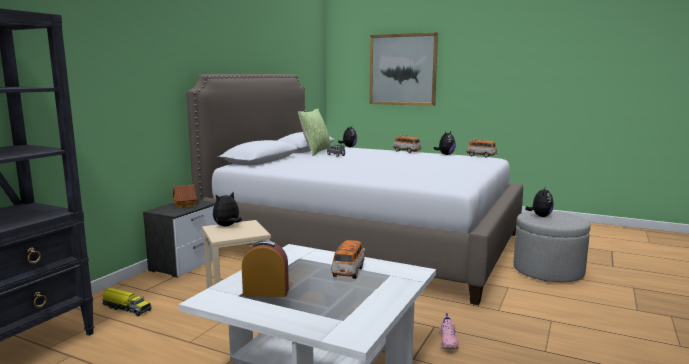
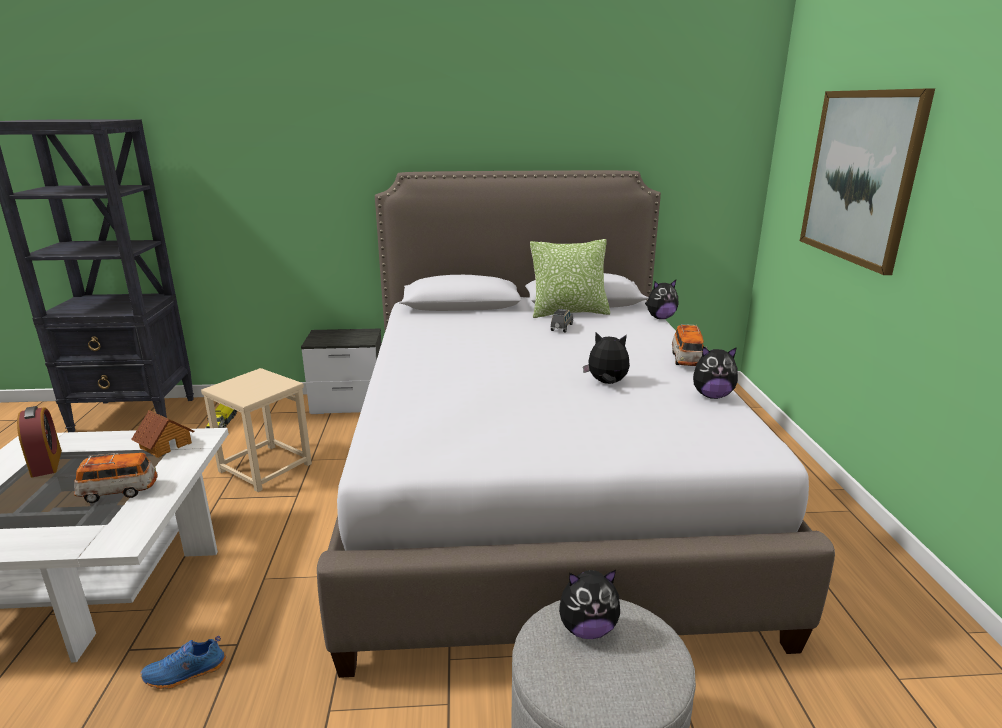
camera: 60 degrees right, 10 degrees up
(184, 204) = (354, 335): toy house -> toy house (165, 445)
(227, 226) = (265, 378): plush toy -> plush toy (606, 383)
(449, 342) = (185, 673): pink shoe -> blue shoe
(481, 156) = (760, 431): toy car -> none

